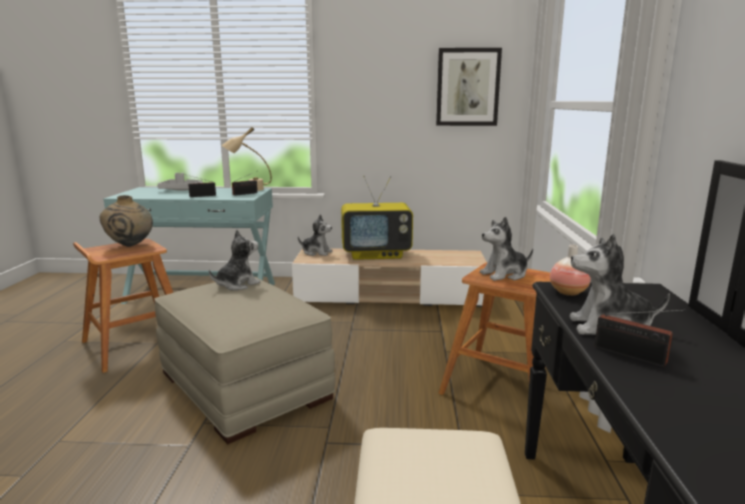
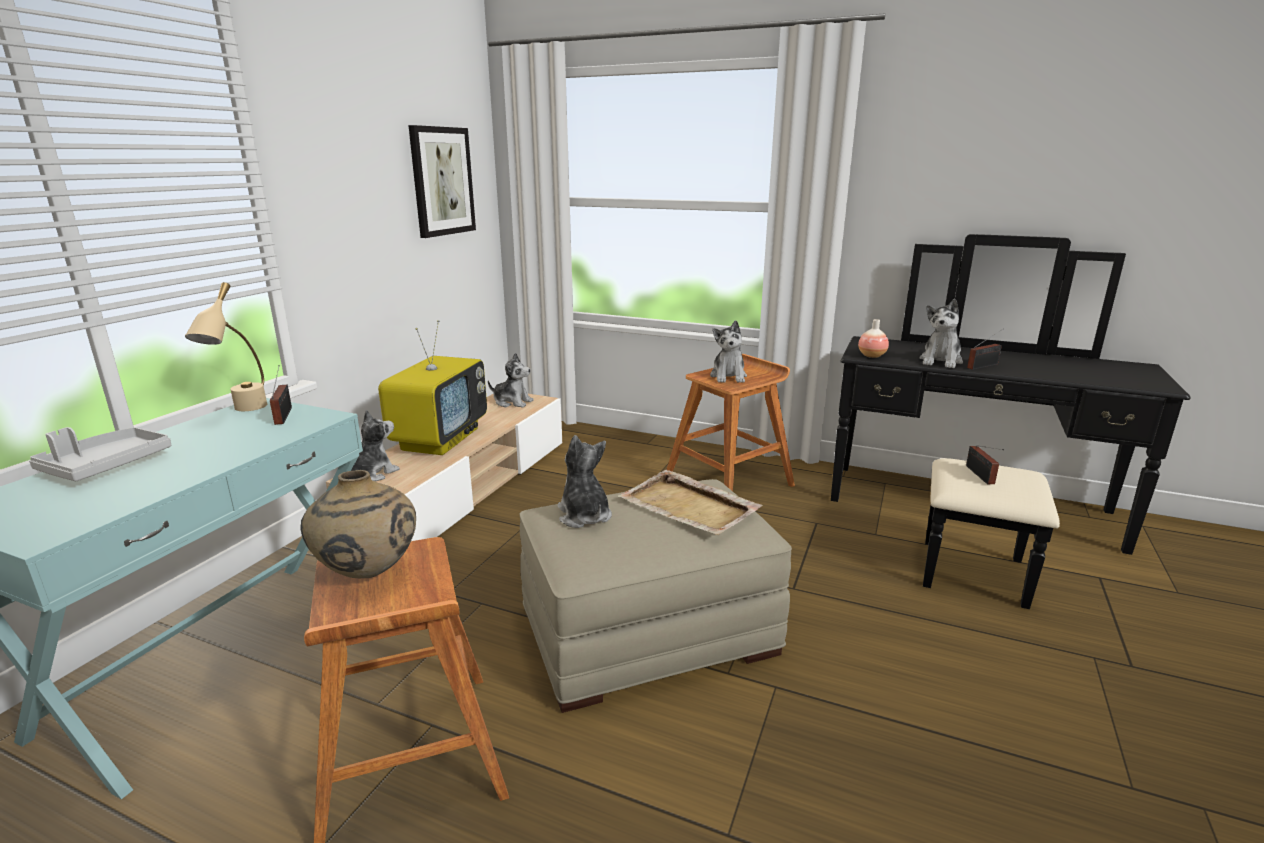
camera: 70 degrees left, 5 degrees up
(201, 196) = (233, 449): radio -> radio (980, 476)
(258, 307) = (689, 506): none -> beige tray
(460, 257) = (512, 402): none -> plush toy

